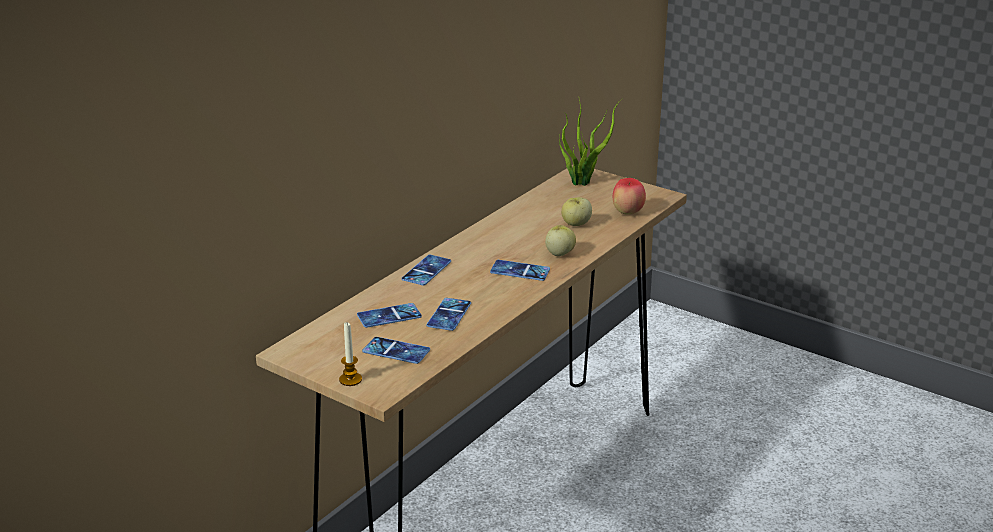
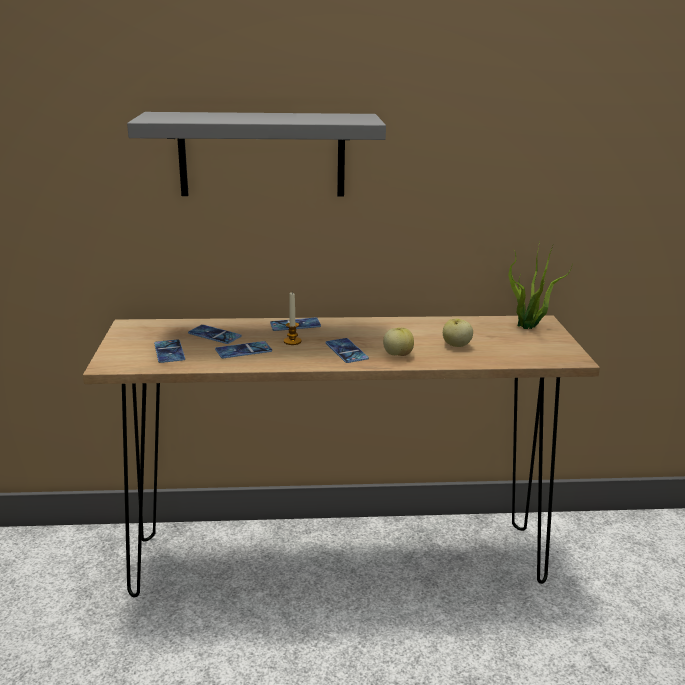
camera: 50 degrees right, 5 degrees down
(350, 380) = (113, 351): candle -> candle (292, 341)
(365, 95) = (262, 155): none -> grey shelf
(627, 212) = (515, 356): apple -> none

